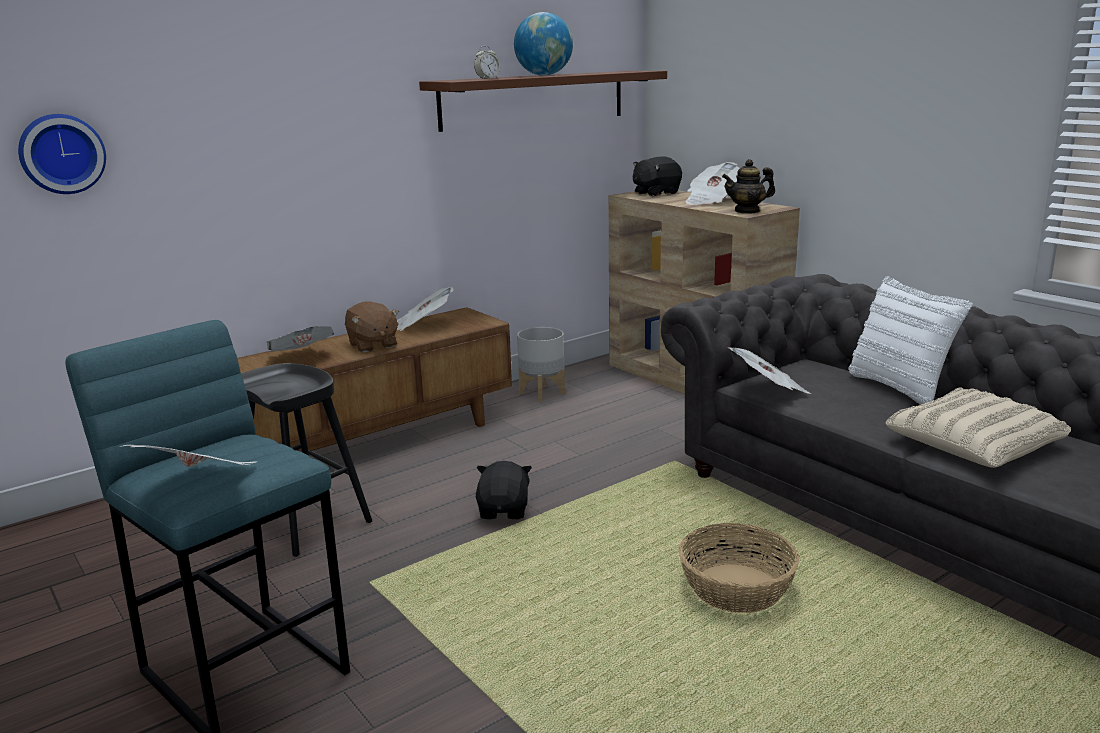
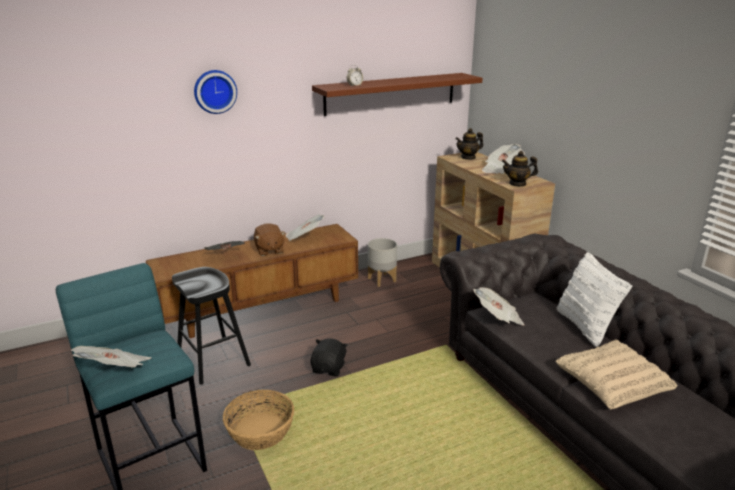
camera: 10 degrees right, 5 degrees up
(61, 153) = (87, 135): wall clock -> wall clock (215, 91)
(544, 75) = (395, 81): globe -> none
(655, 193) = (468, 157): black plush toy -> teapot
(737, 589) = (449, 449): basket -> basket (261, 432)

